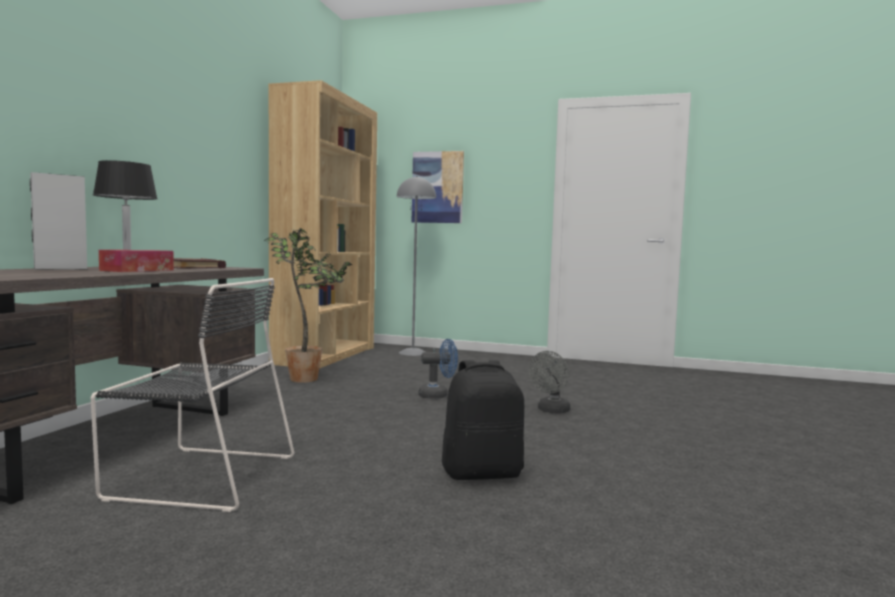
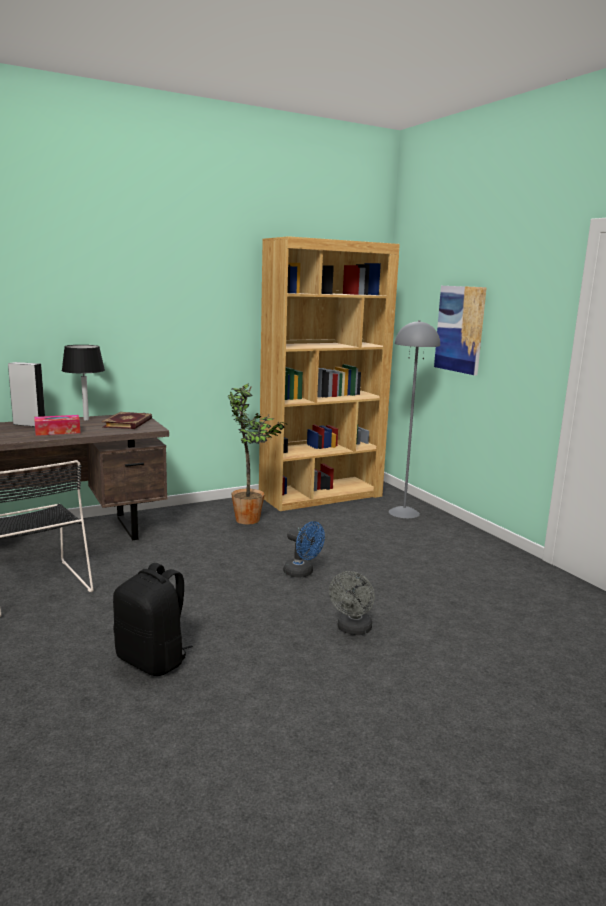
camera: 45 degrees right, 10 degrees up
(551, 411) = (352, 630): grey fan -> grey fan turned 60 degrees counterclockwise

